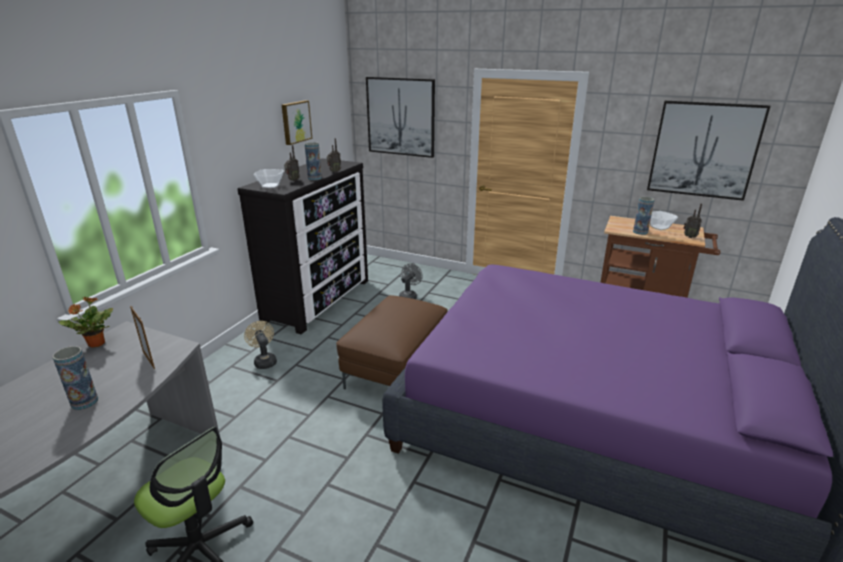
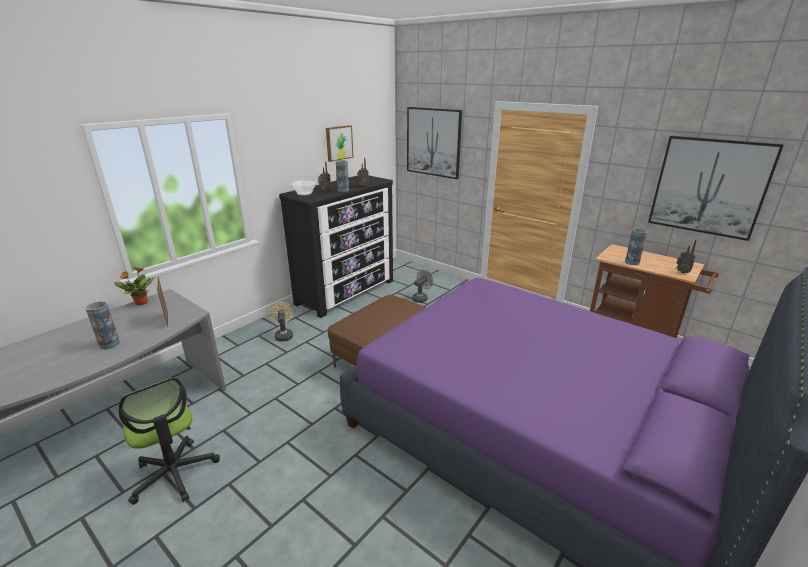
camera: 15 degrees right, 0 degrees up
(660, 227) = (656, 260): bowl -> none

